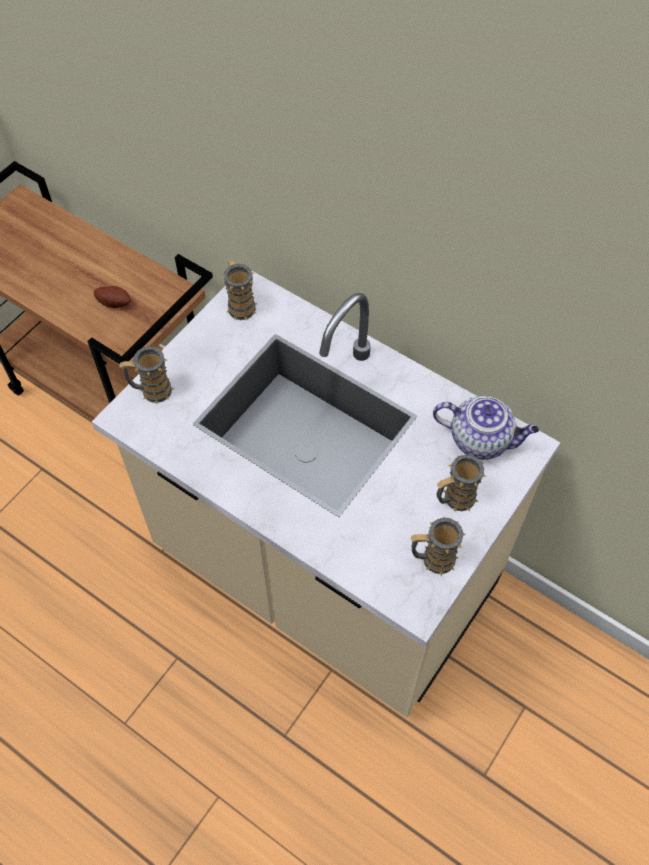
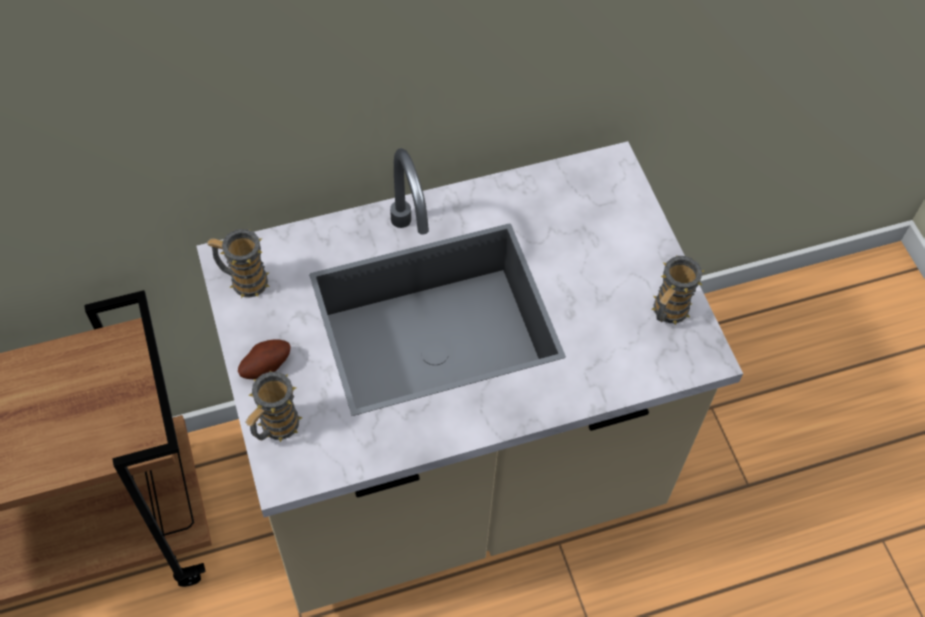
camera: 55 degrees left, 0 degrees up
(114, 302) = (71, 413): potato -> potato (265, 366)
(454, 499) = (621, 256): mug -> none
(481, 440) = (577, 194): teapot -> none

